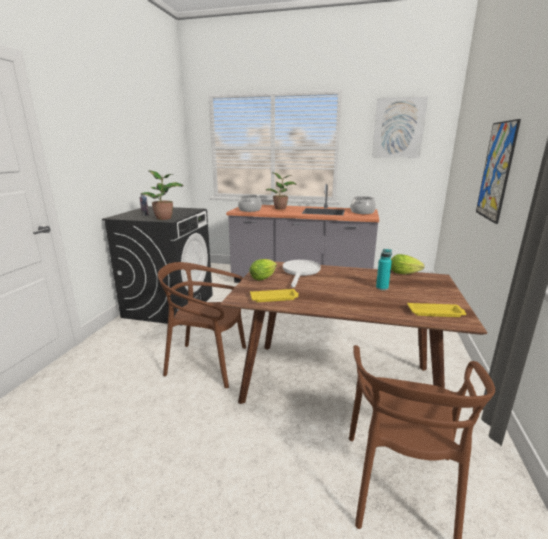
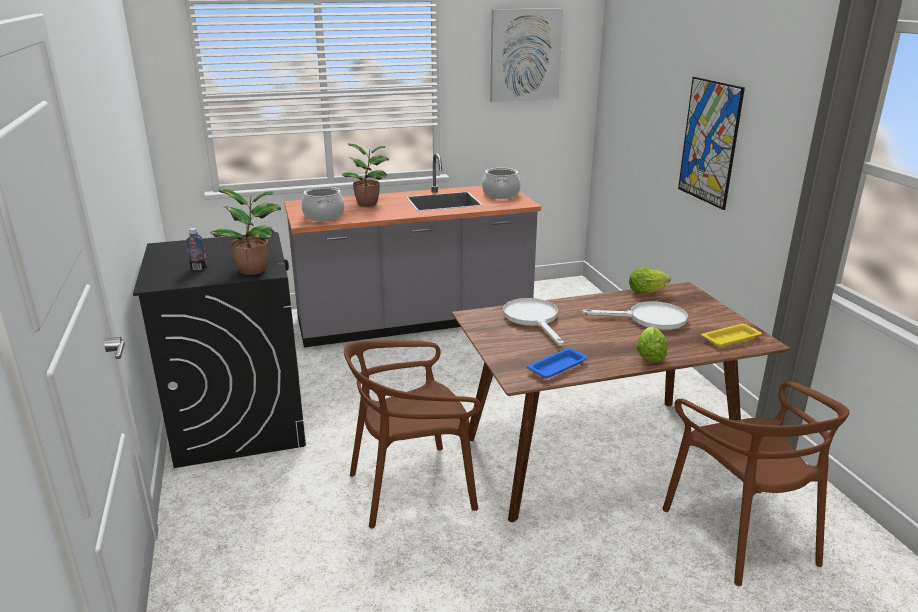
camera: 30 degrees left, 5 degrees up
(264, 277) = (502, 339): lettuce -> lettuce (650, 355)
(275, 298) = (558, 366): yellow tray -> blue tray
(382, 288) = (649, 319): turquoise bottle -> white frying pan

